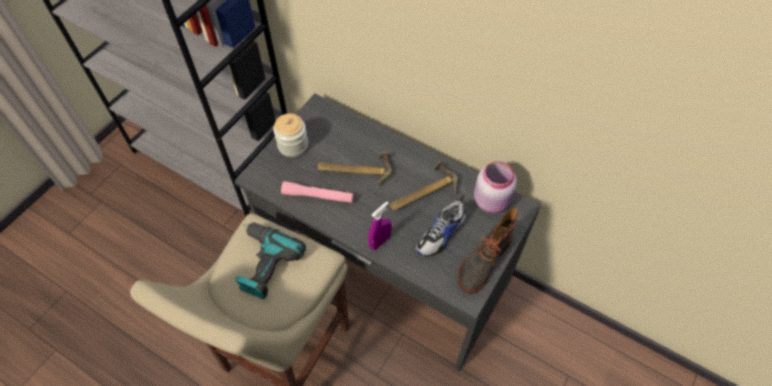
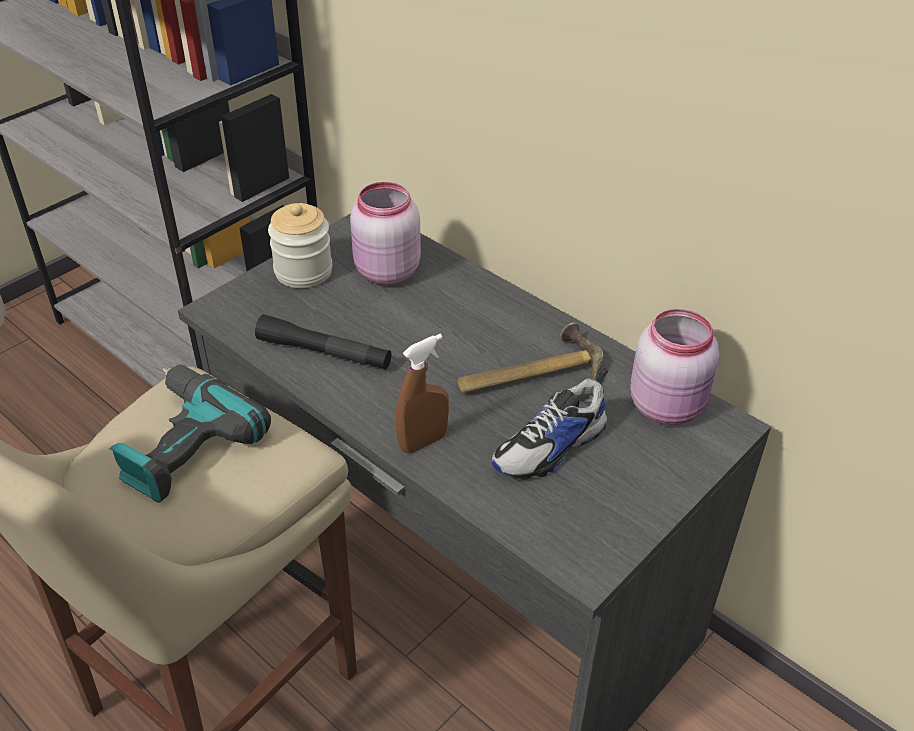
camera: 10 degrees right, 15 degrees down
(318, 196) = (324, 352): pink flashlight -> black flashlight
(335, 138) = (385, 271): none -> pink jar
(355, 169) = (408, 320): hammer -> none
(380, 241) = (423, 442): purple spray bottle -> brown spray bottle
(483, 261) = (629, 507): boot -> none

